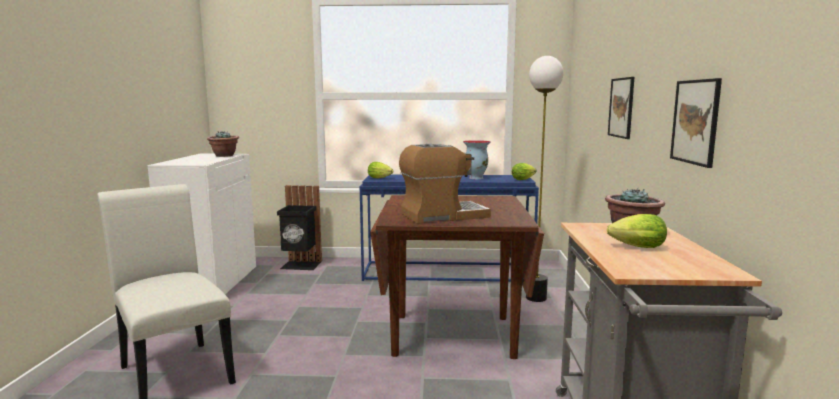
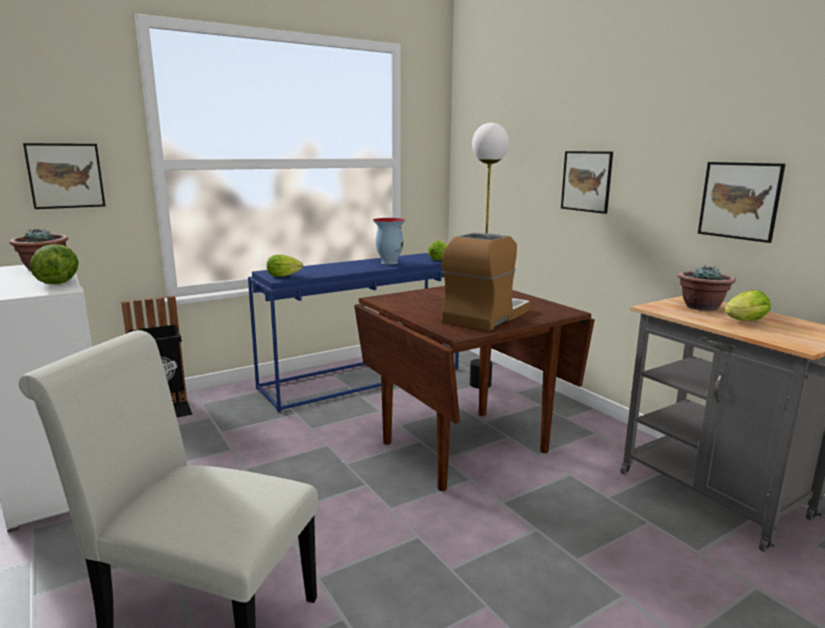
camera: 35 degrees left, 5 degrees up
(209, 161) = (58, 282): none -> lettuce
(265, 102) = (65, 176): none -> picture

